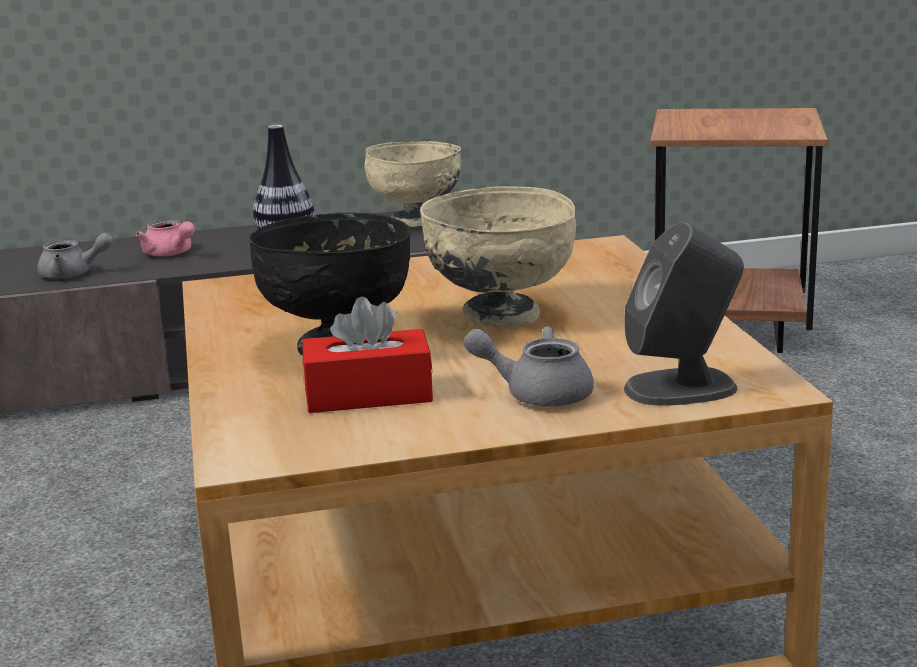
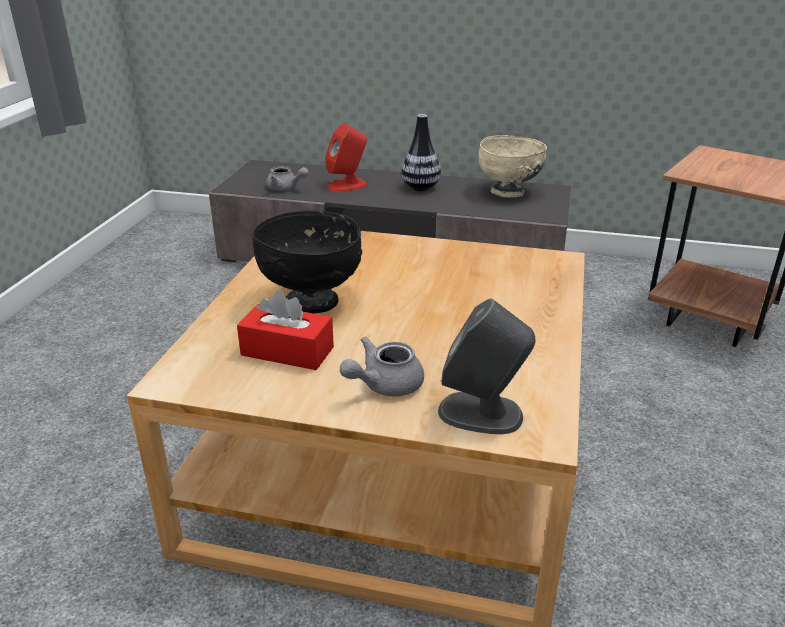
camera: 25 degrees right, 10 degrees up
(170, 254) = (347, 185): pink teapot -> red speaker
(501, 316) = (430, 307): beige bowl -> none
(537, 393) = (384, 385): grey teapot -> grey teapot turned 75 degrees counterclockwise

